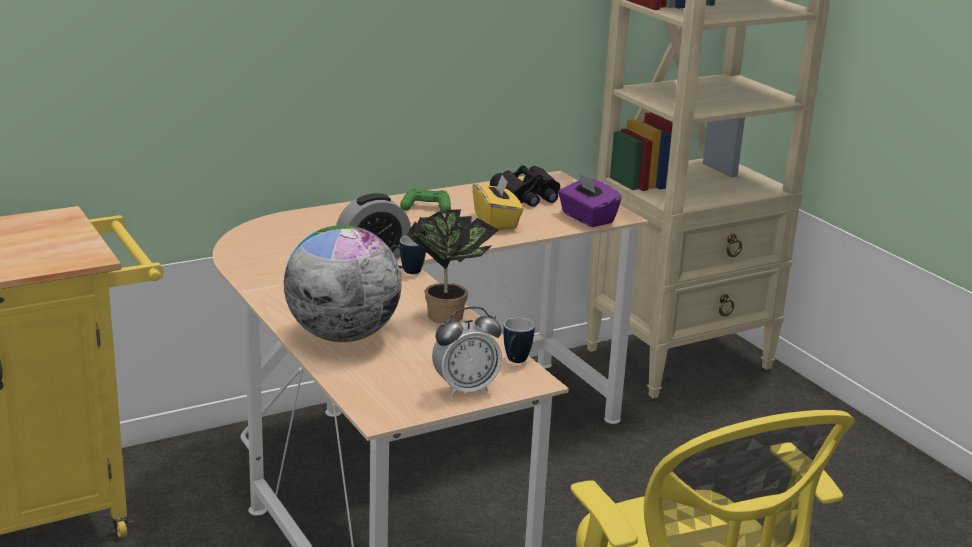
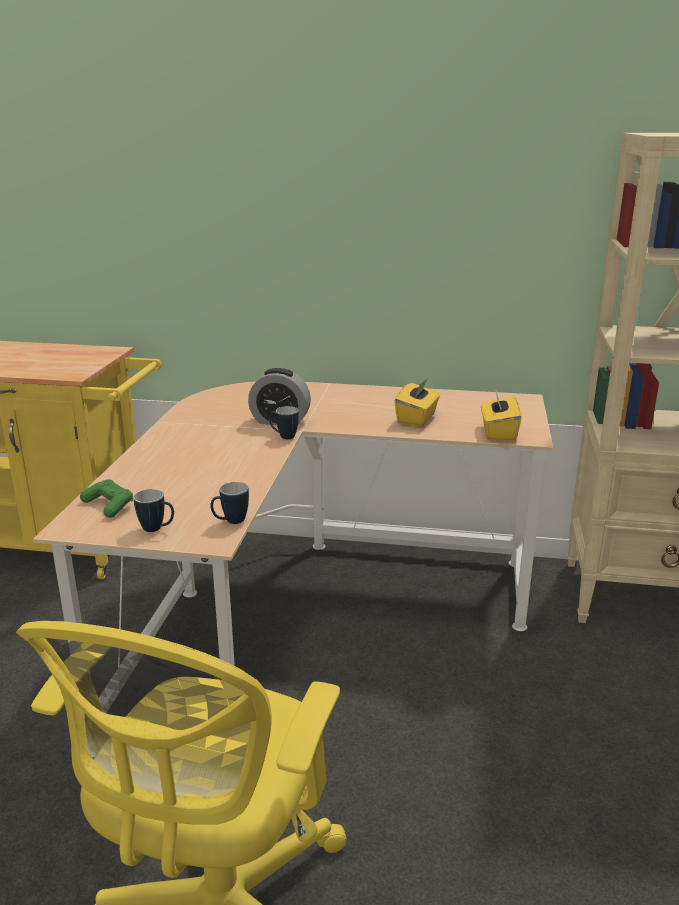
camera: 40 degrees right, 0 degrees up
(342, 336) = (157, 466): globe -> none
(426, 208) = (382, 398): green game controller -> green game controller (109, 505)
(449, 314) = (254, 472): potted plant -> none
(465, 389) = (157, 529): alarm clock -> mug
(527, 196) = (477, 407): black binoculars -> none
(587, 218) = (498, 433): purple tissue box -> yellow tissue box

